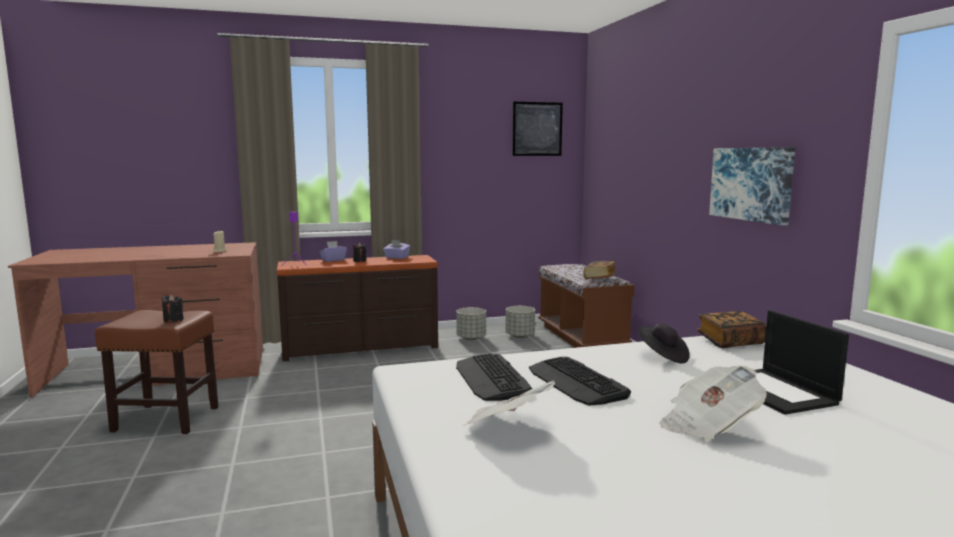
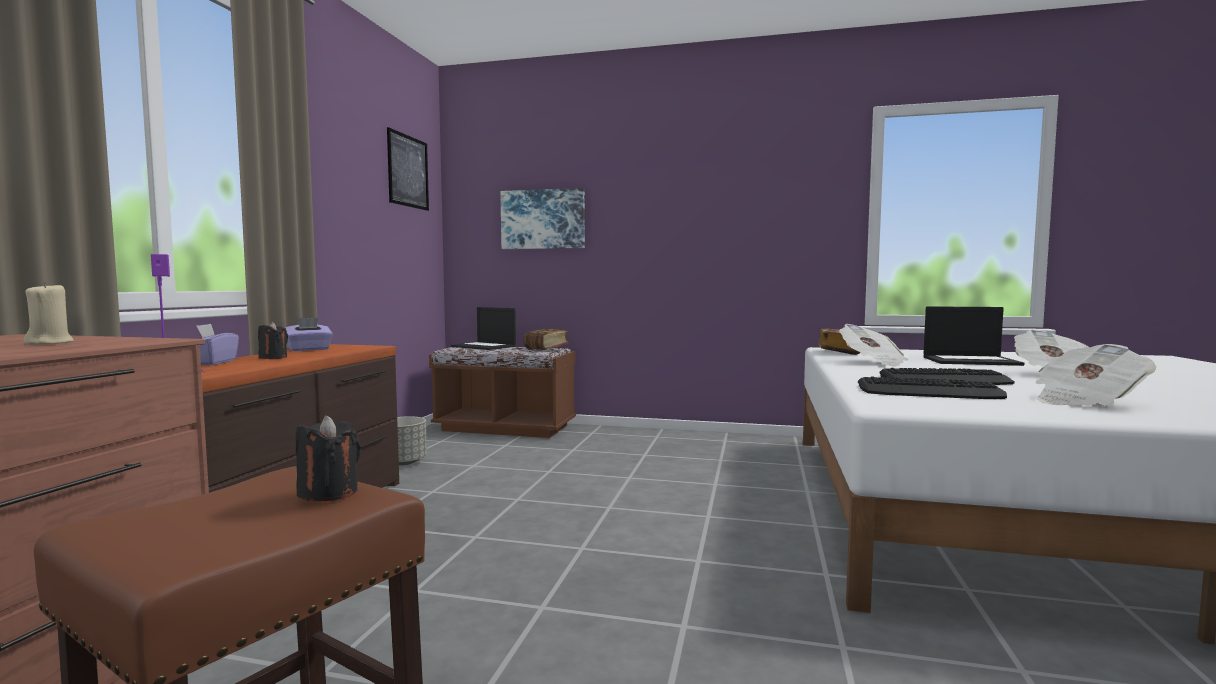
camera: 60 degrees left, 5 degrees down
(520, 336) = (449, 444): grey planter -> none
(576, 268) = (484, 346): none -> laptop
(662, 356) = (872, 362): black hat -> newspaper
(751, 184) = (747, 230): picture -> picture (543, 219)

